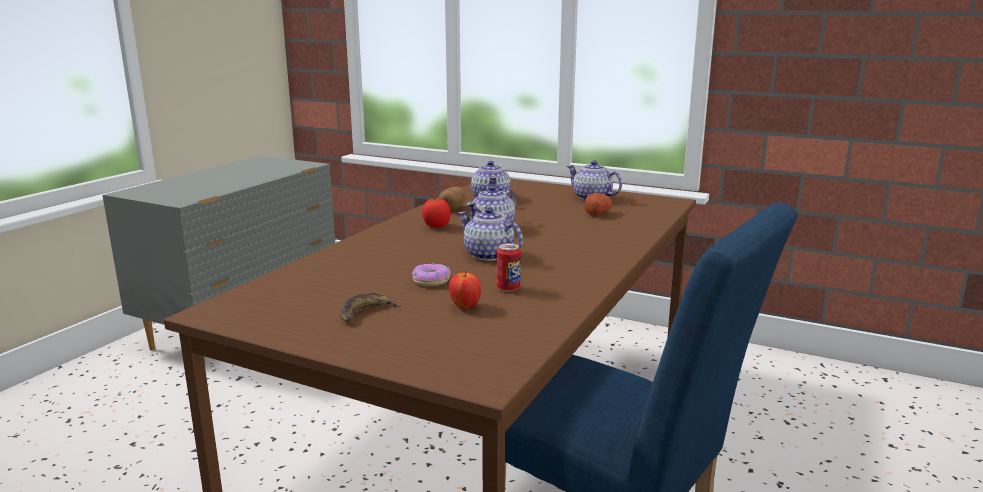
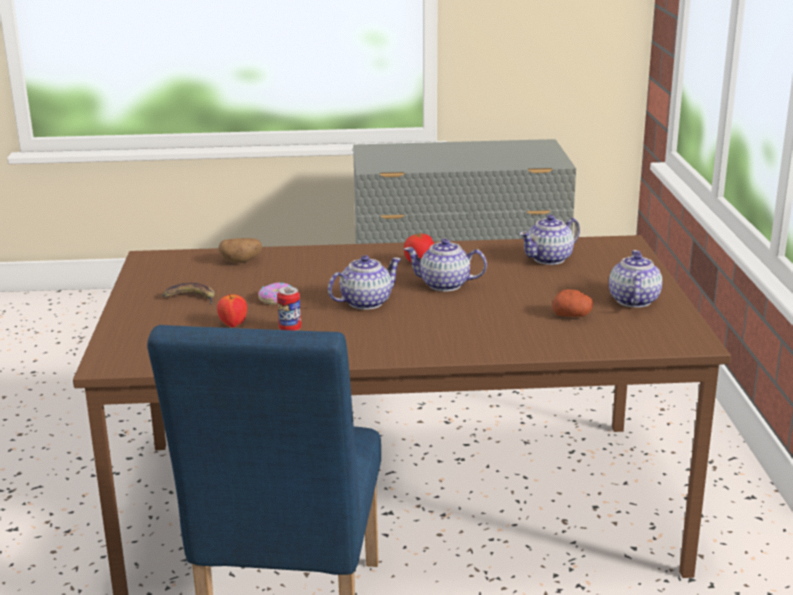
camera: 60 degrees right, 5 degrees up
(452, 208) = (486, 254): potato -> potato (241, 261)
(489, 255) = (365, 302): teapot -> teapot turned 45 degrees clockwise

